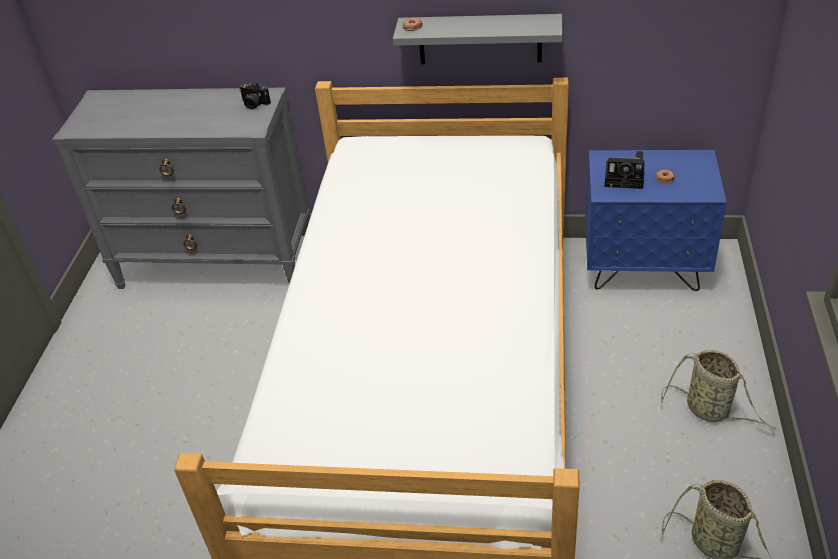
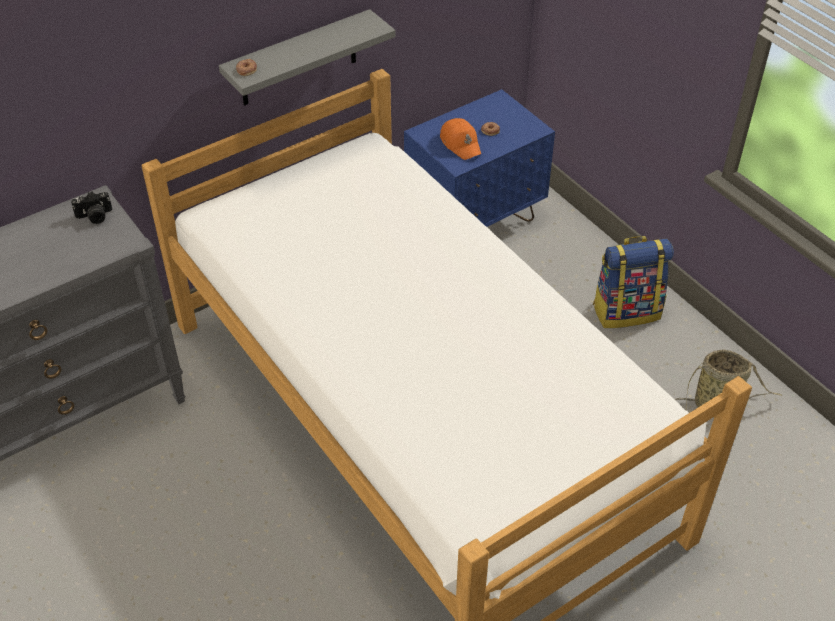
camera: 45 degrees left, 5 degrees up
(626, 178) = (461, 143): camera -> orange cap
(710, 411) = (626, 311): basket -> backpack

